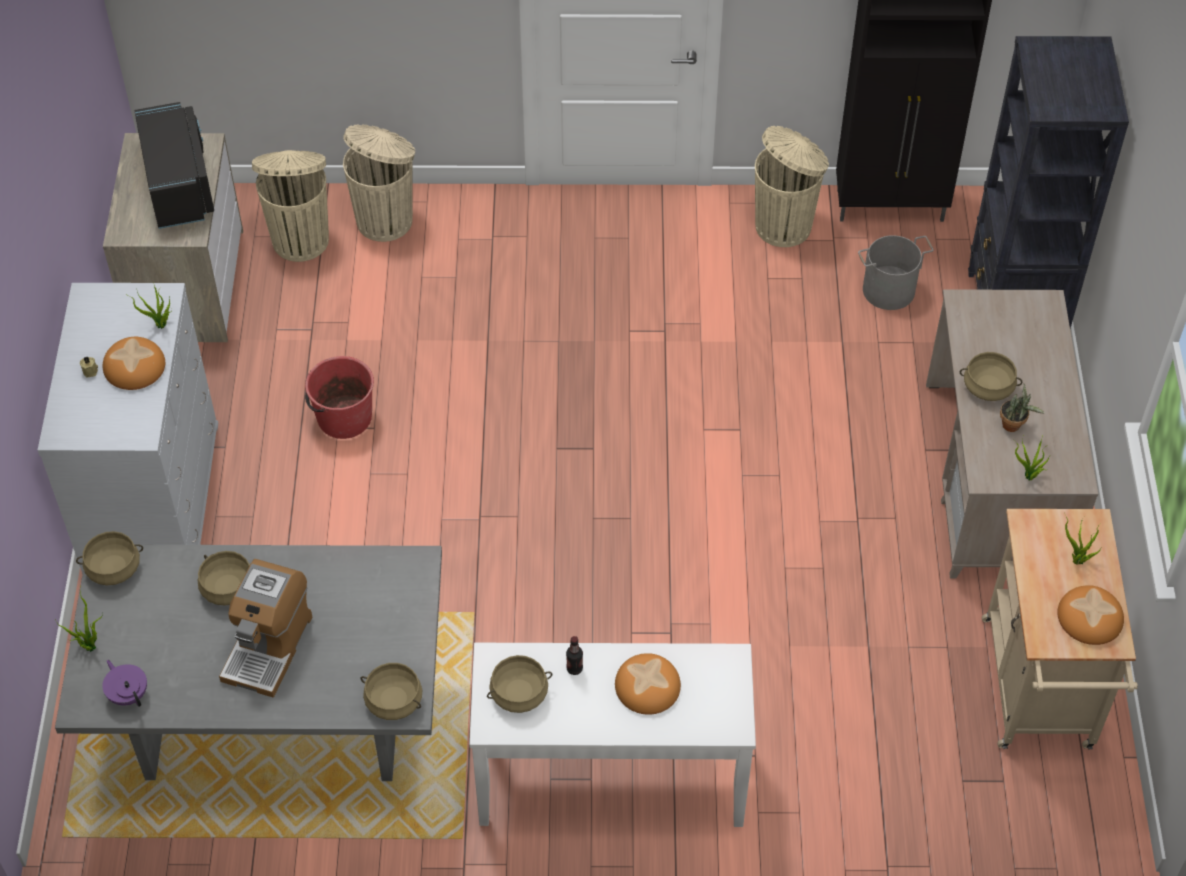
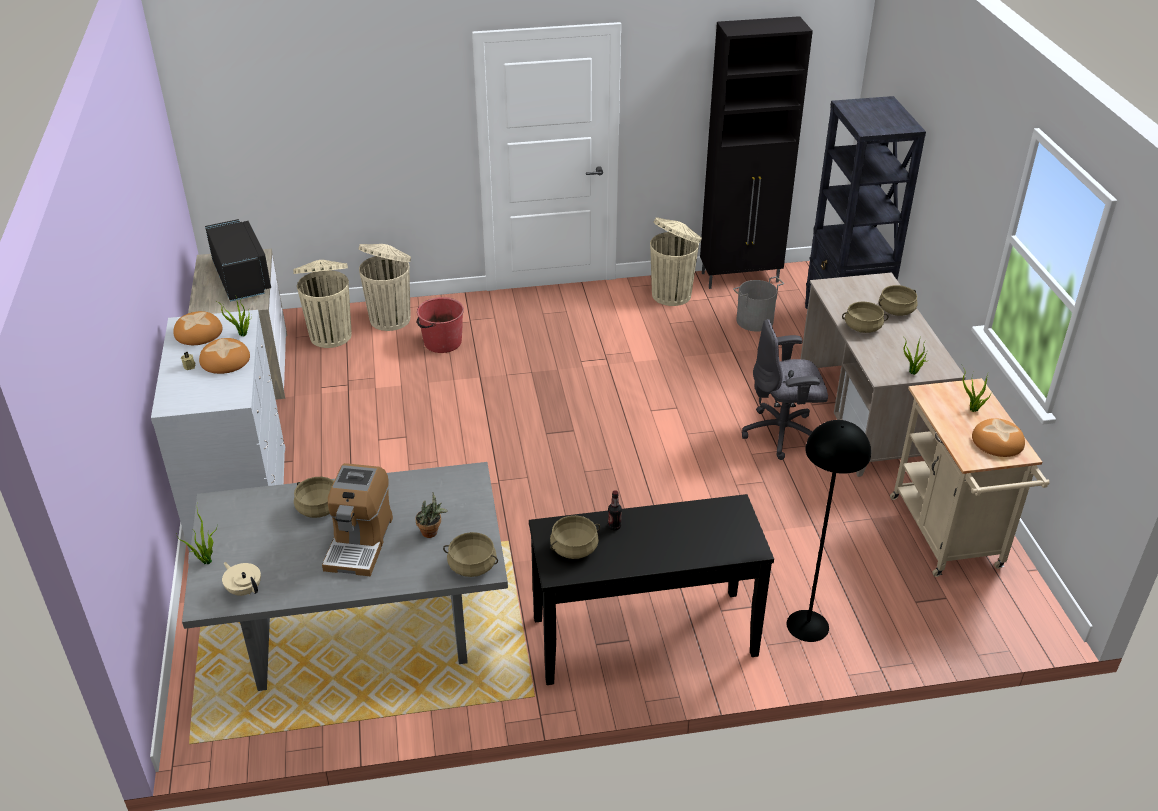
camera: 10 degrees left, 15 degrees down
(114, 568) = (221, 506): beige cooking pot -> beige cooking pot (896, 310)
(128, 694) = (244, 589): purple teapot -> beige teapot
(343, 417) = (381, 433): red bucket -> red bucket (442, 342)
(611, 778) = (644, 637): white console table -> black console table
(648, 687) = (676, 531): bread -> bread (199, 333)
(816, 794) = (807, 626): none -> black floor lamp
(870, 494) = (782, 434): none -> grey office chair
(1014, 426) = (890, 346): potted plant -> potted plant (432, 533)

